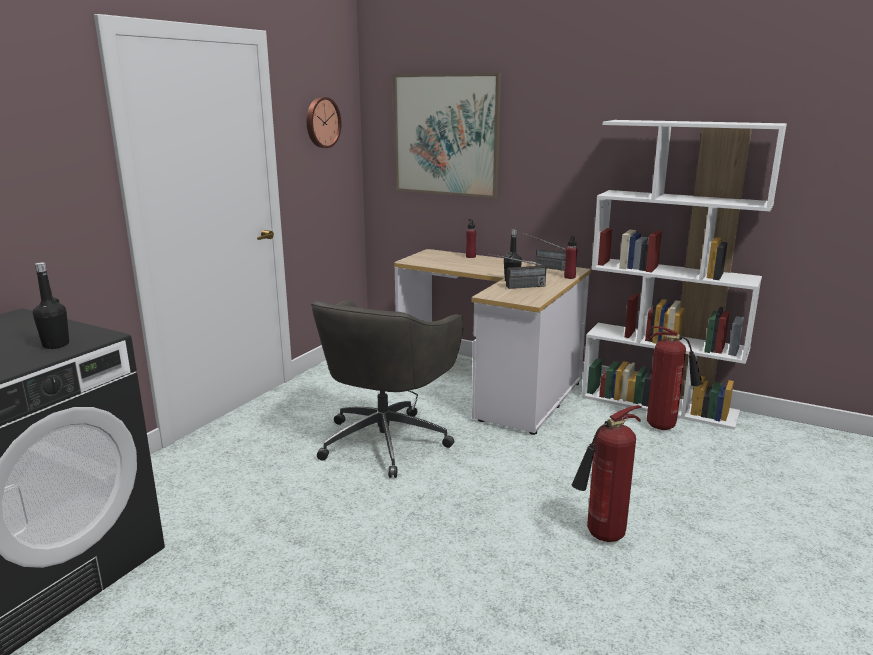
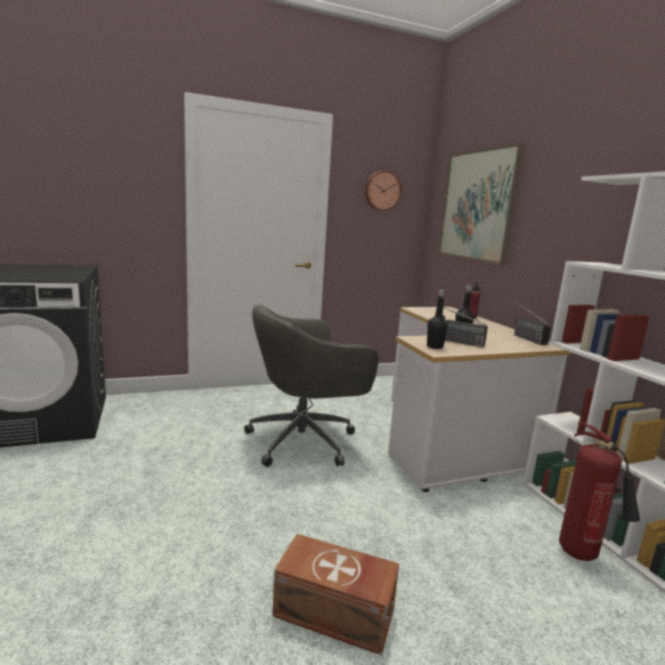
camera: 40 degrees right, 5 degrees down
(56, 345) = (45, 276): black bottle -> black bottle (434, 347)
(569, 277) = (528, 348): red bottle -> none
(602, 537) = (335, 614): fire extinguisher -> brown storage box

